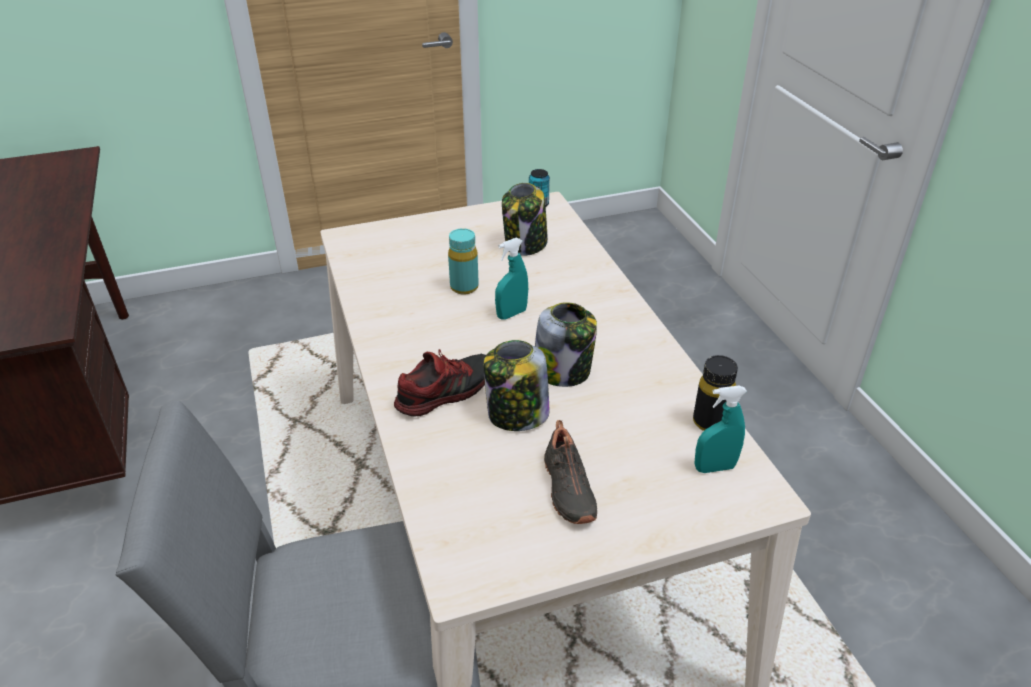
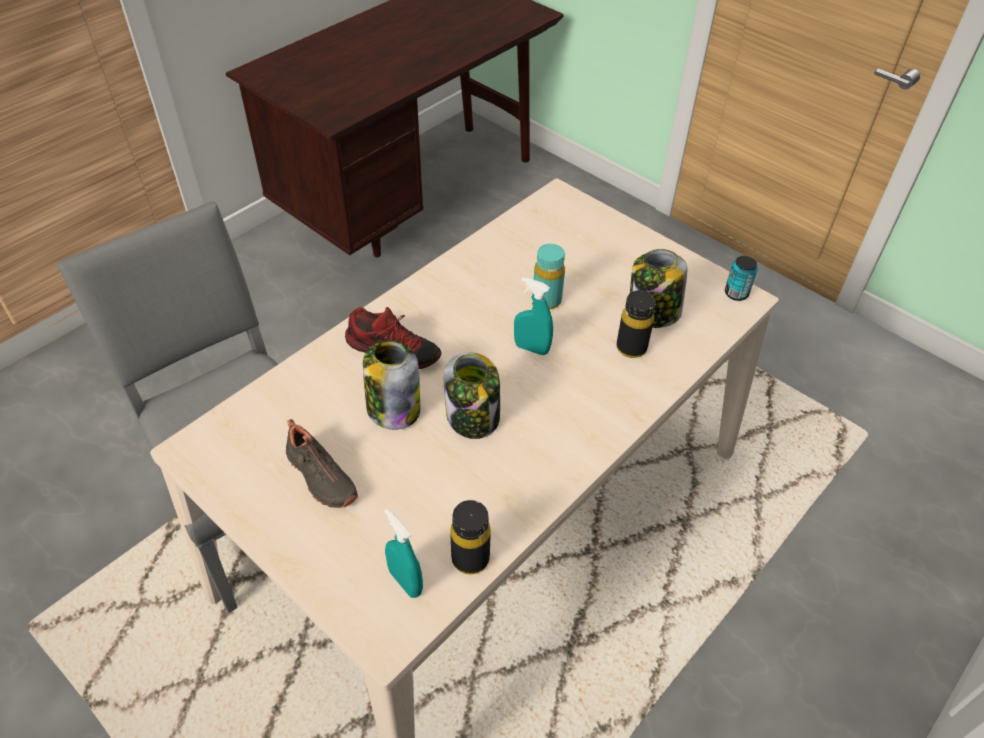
camera: 60 degrees right, 10 degrees up
(552, 267) = (631, 348): none -> black bottle
(566, 489) = (319, 478): black shoe -> black shoe turned 90 degrees counterclockwise

